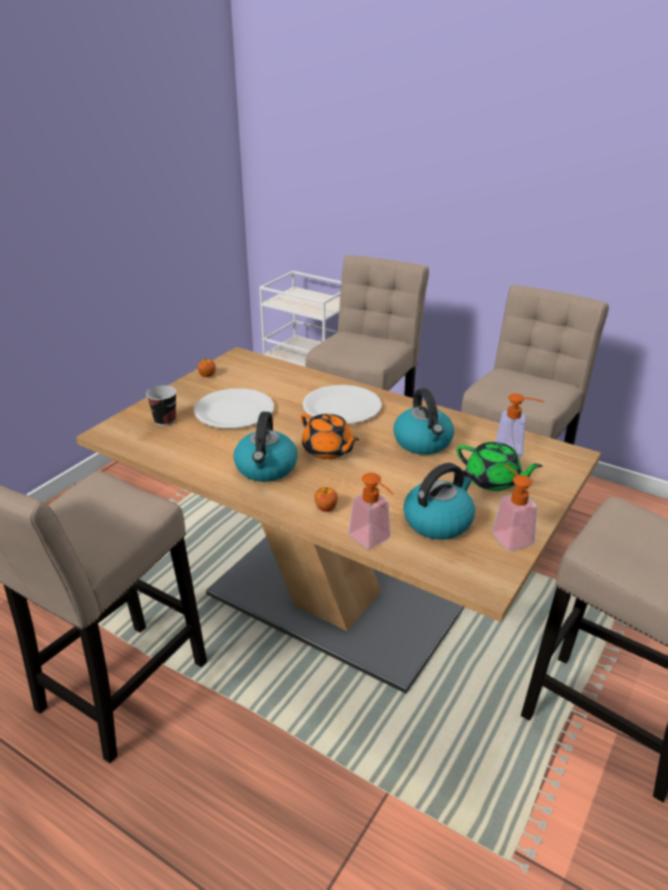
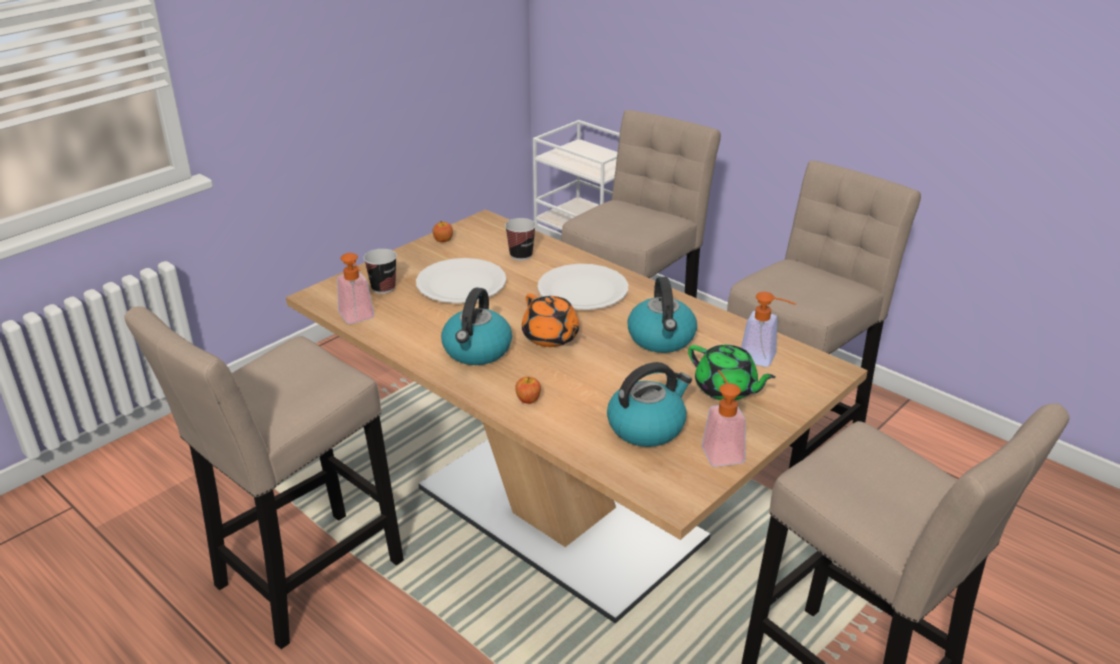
camera: 10 degrees right, 0 degrees up
(279, 382) = (521, 255): none -> cup
(374, 541) = (569, 439): soap dispenser -> soap dispenser (358, 318)

